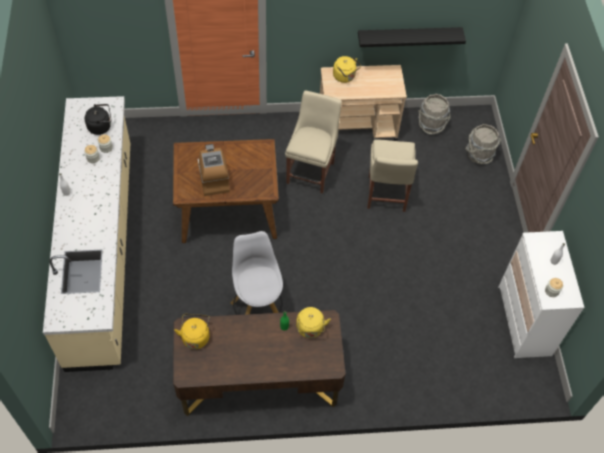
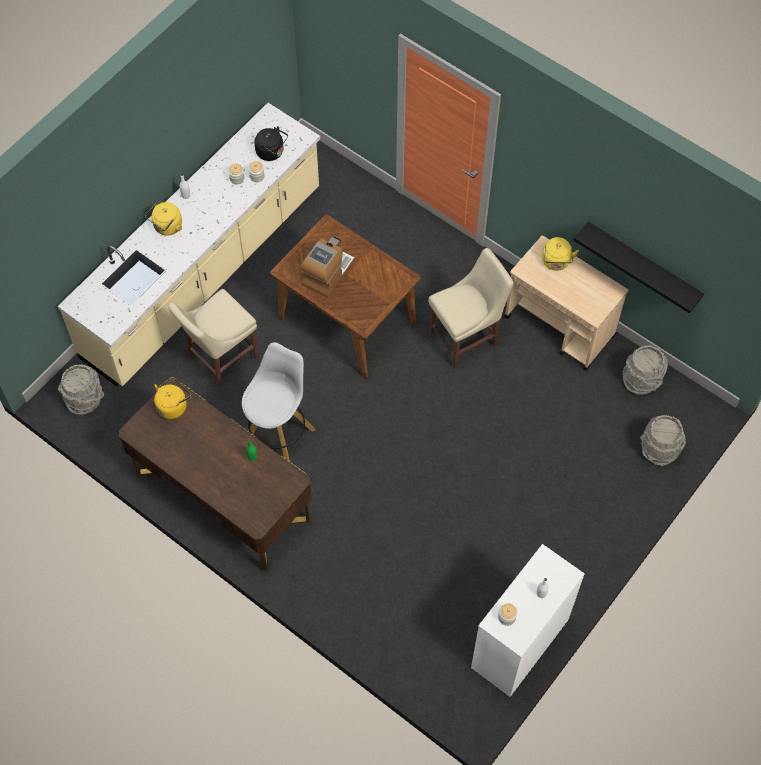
camera: 45 degrees right, 5 degrees up
(97, 396) = (85, 399): none -> grey bucket
(310, 329) = (271, 477): yellow kettle -> yellow kettle (167, 227)
(386, 196) = (514, 418): beige chair -> beige chair (220, 358)

